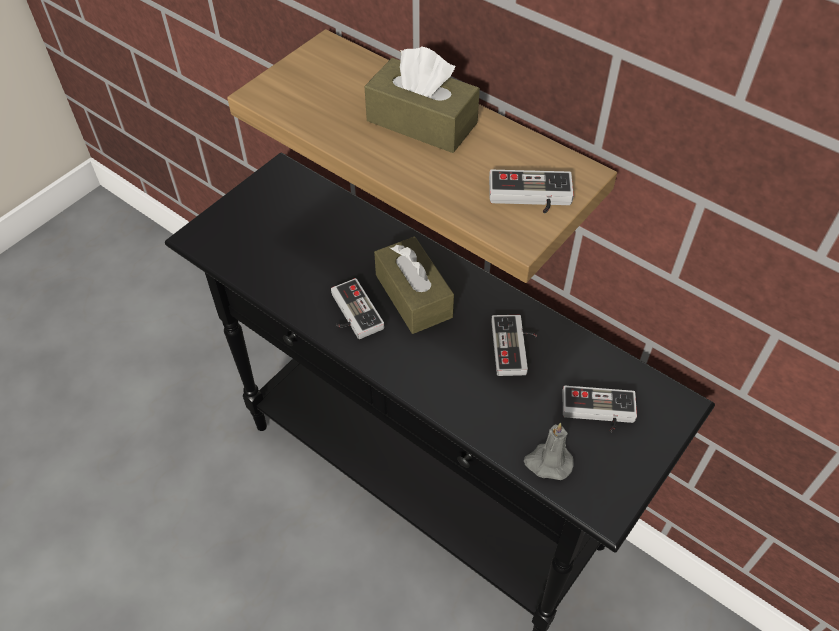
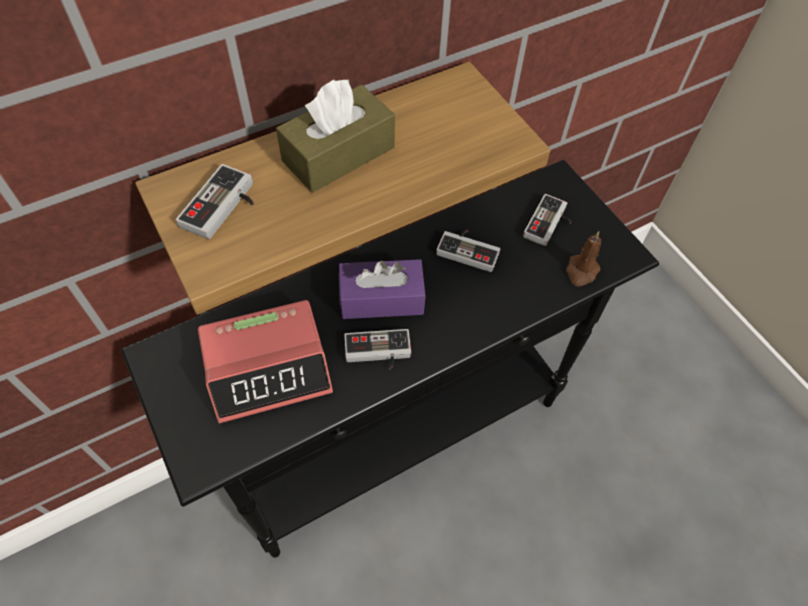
camera: 70 degrees left, 5 degrees up
(302, 244) = (268, 368): none -> alarm clock
(413, 296) = (381, 299): brown tissue box -> purple tissue box
(530, 198) = (475, 119): game controller -> game controller (224, 208)
(548, 462) = (581, 272): grey candle -> brown candle

